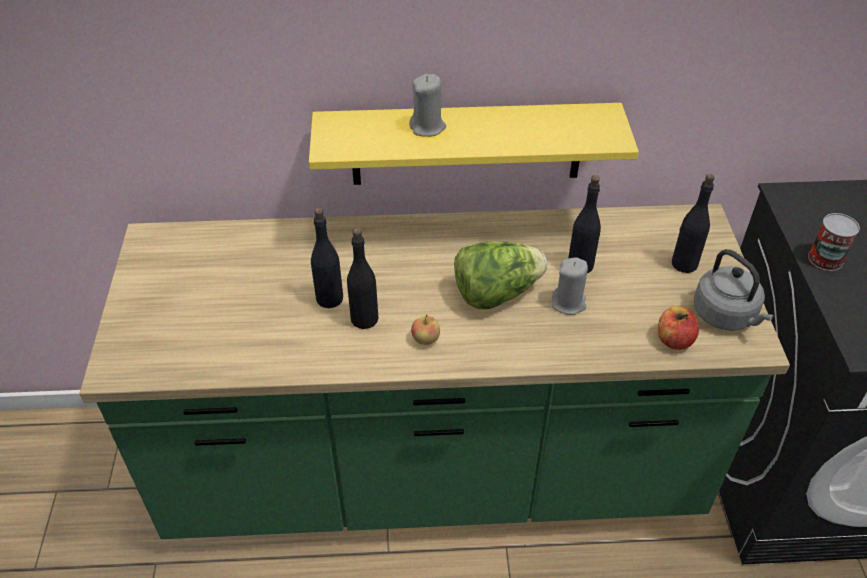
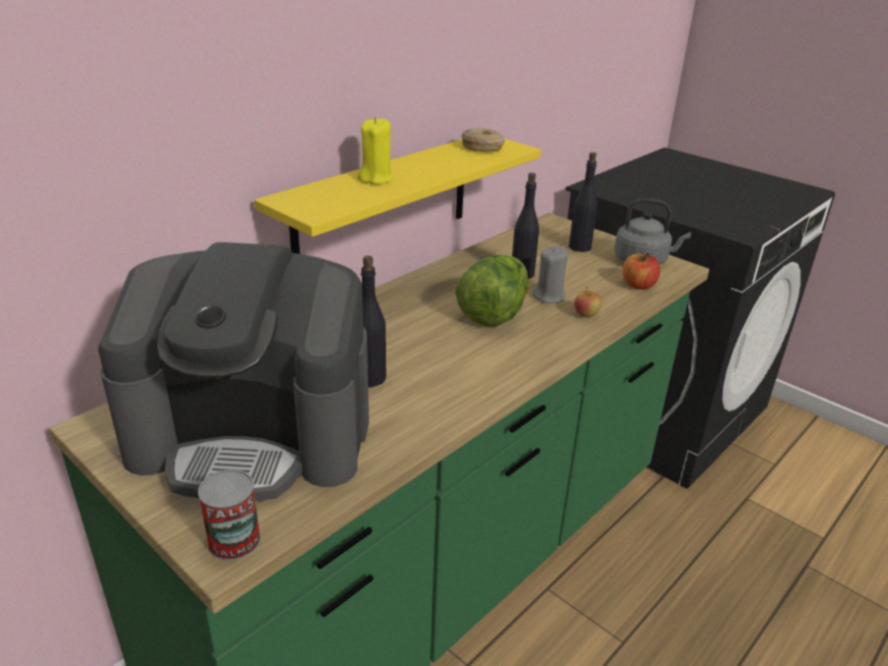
camera: 45 degrees left, 15 degrees down
(214, 298) = (254, 433): none -> coffee machine
(364, 318) = (421, 376): black bottle -> none
(425, 339) = (490, 363): apple -> apple (585, 315)
(428, 127) = (376, 178): grey candle -> yellow candle
(582, 125) = (483, 147): none -> donut
(825, 259) = (657, 206): can -> can (234, 540)

